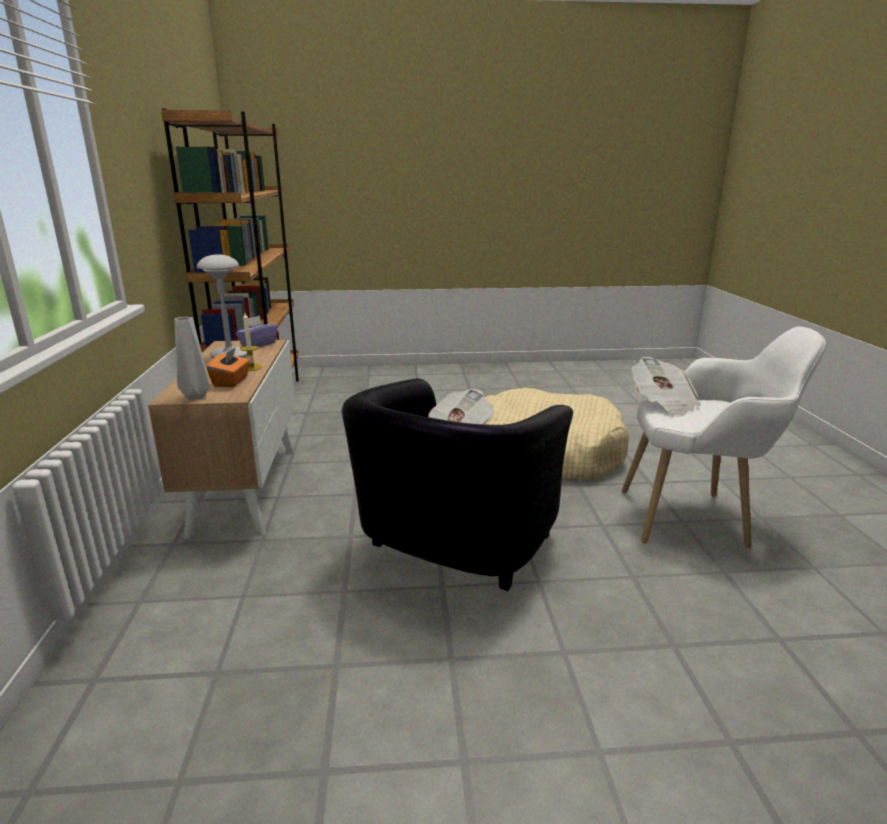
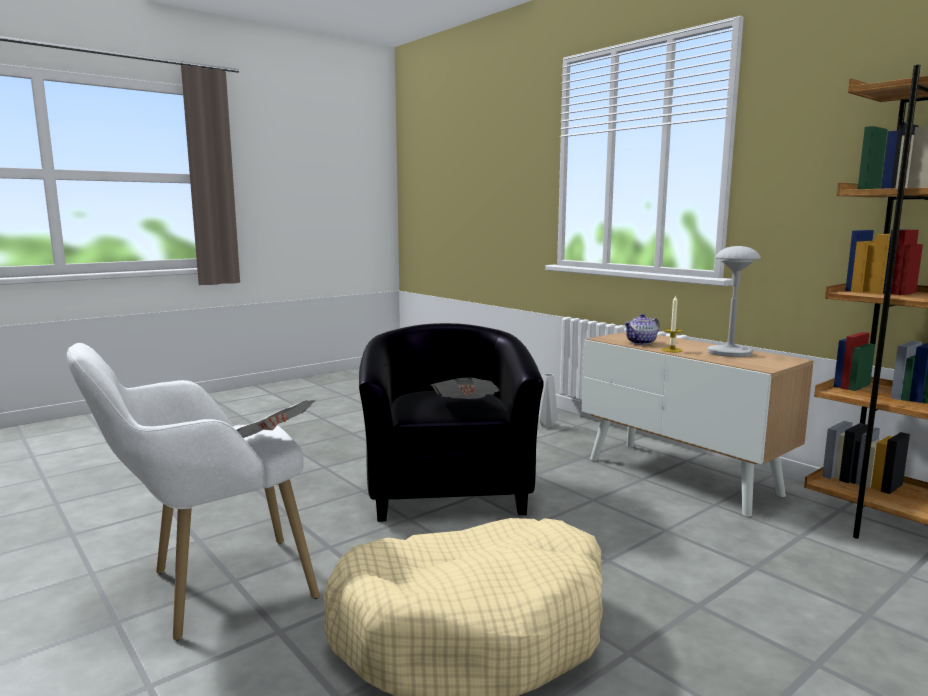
camera: 145 degrees right, 10 degrees down
(196, 396) = (624, 335): grey vase -> grey vase (547, 426)
(231, 382) = (641, 342): orange tissue box -> teapot
(258, 344) = (762, 363): purple tissue box -> none

